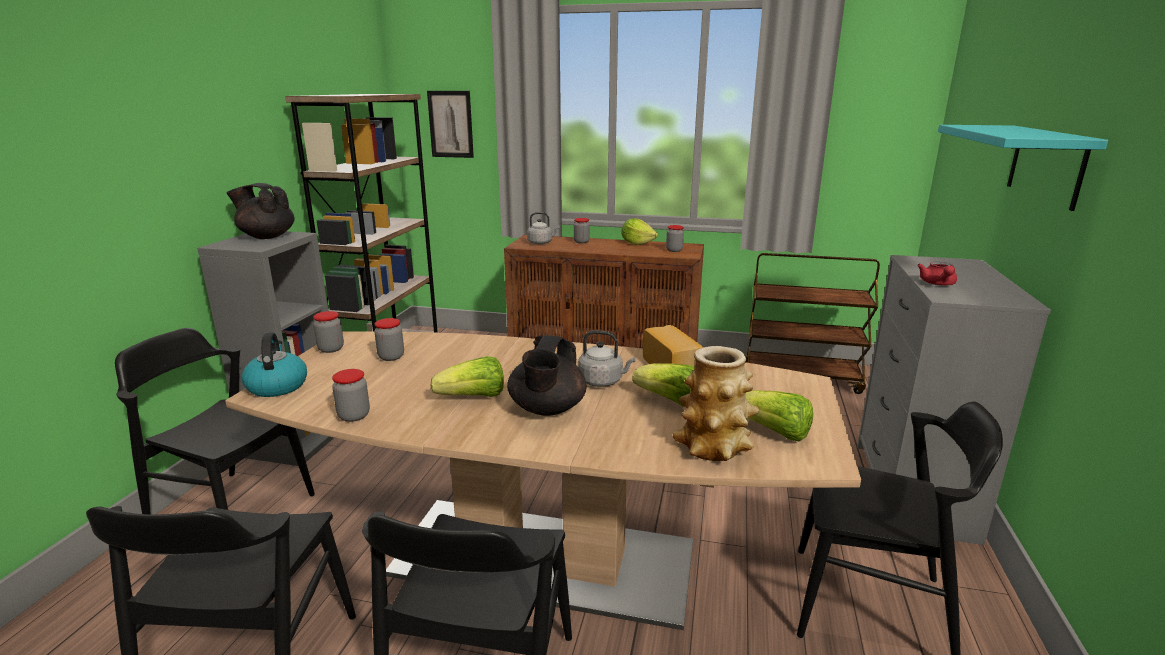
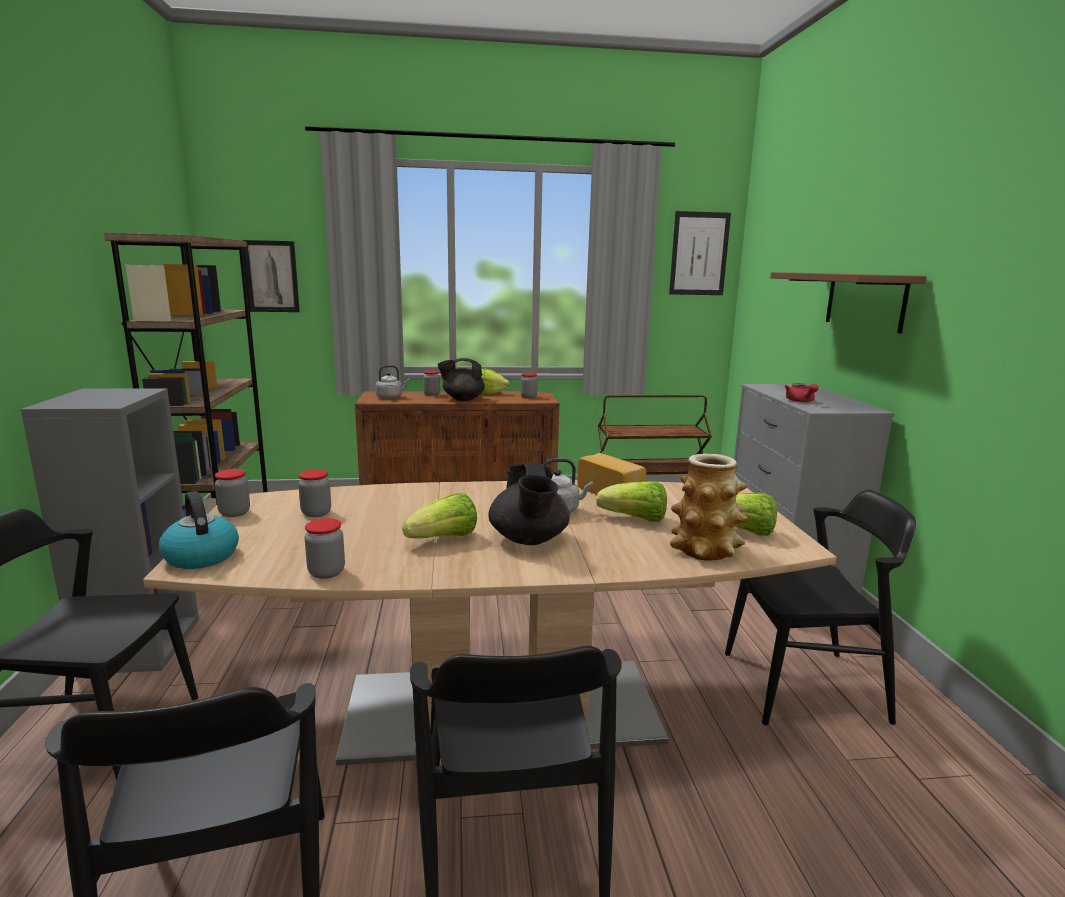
camera: 20 degrees left, 5 degrees down
(266, 236) = (106, 394): black teapot -> black teapot (462, 399)
(892, 95) = (699, 254): none -> picture
(1046, 164) = (865, 301): turquoise shelf -> brown shelf

